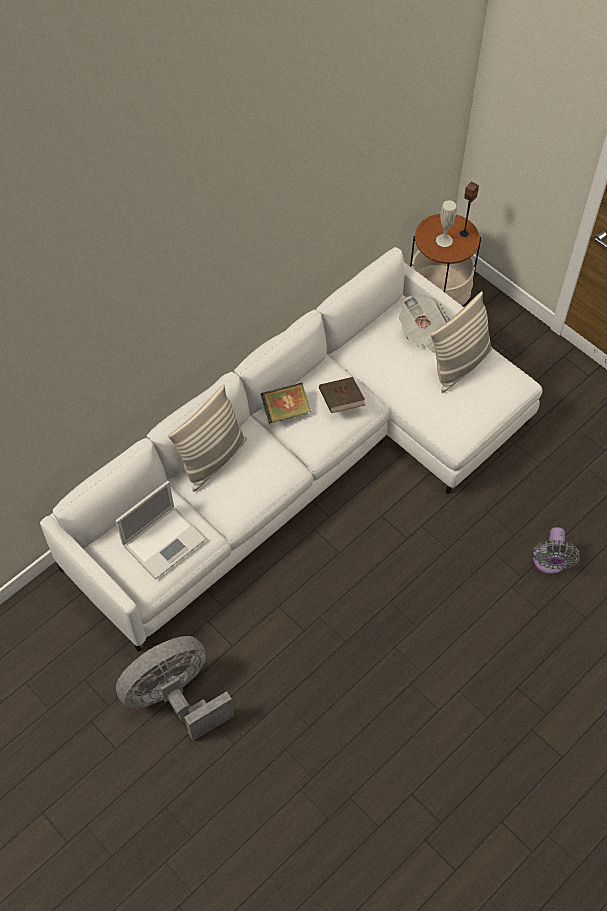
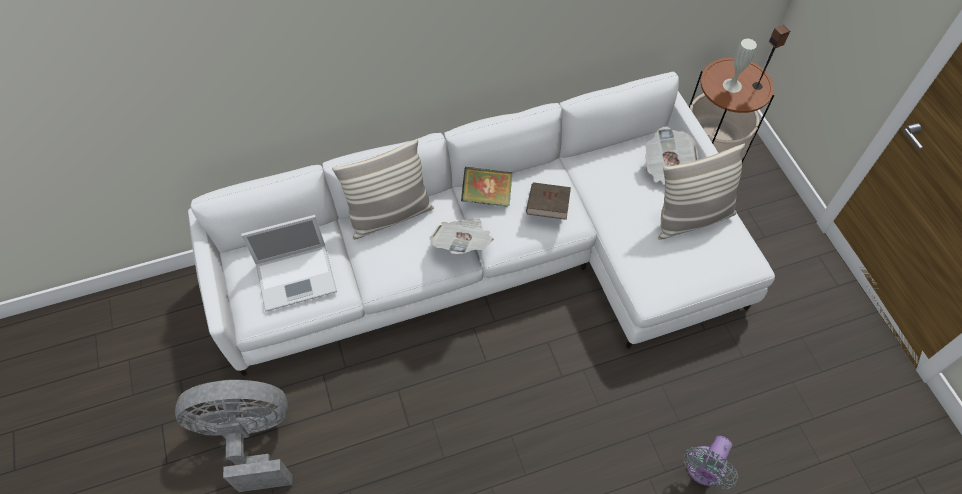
camera: 25 degrees right, 0 degrees up
(288, 458) = (463, 244): none -> newspaper

